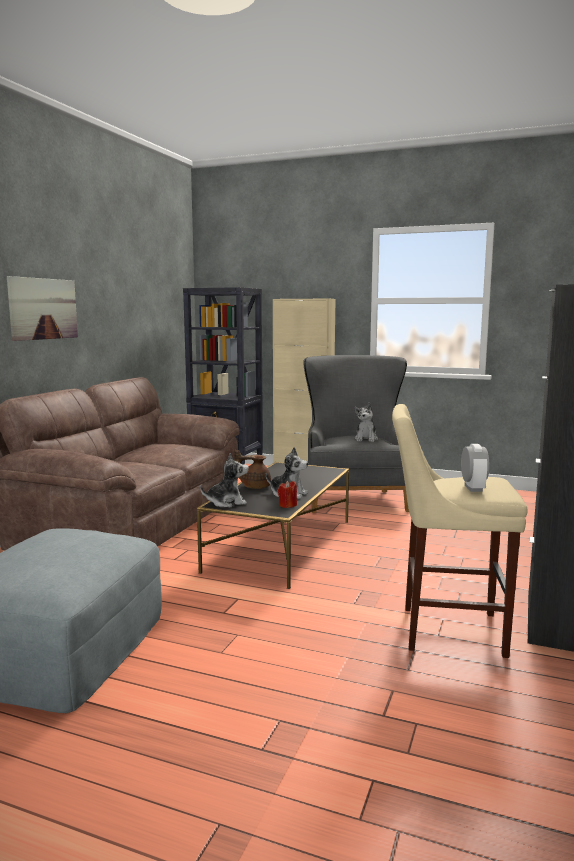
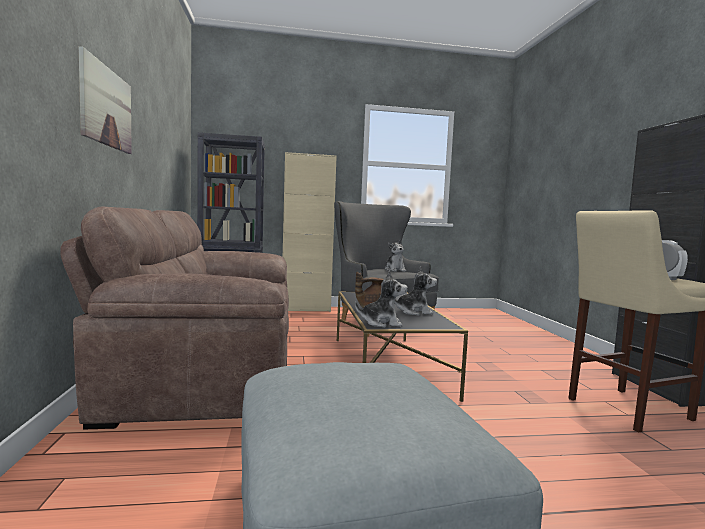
camera: 30 degrees left, 5 degrees down
(226, 503) = (381, 323): plush toy -> plush toy turned 45 degrees clockwise
(287, 505) = (437, 320): red candle -> none

